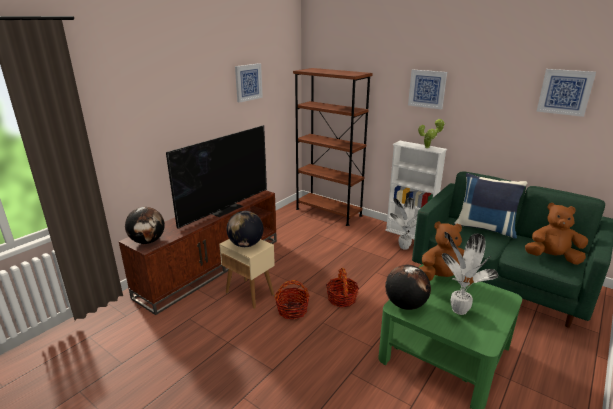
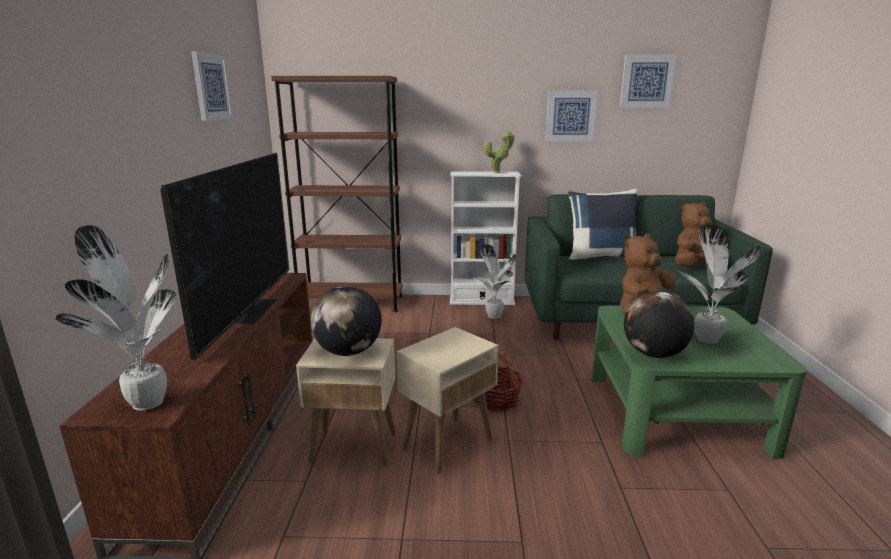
camera: 35 degrees left, 5 degrees down
(148, 241) = (147, 402): globe -> potted plant
(292, 310) = (448, 442): basket -> beige side table
(427, 89) = (481, 94): picture -> picture (570, 116)

